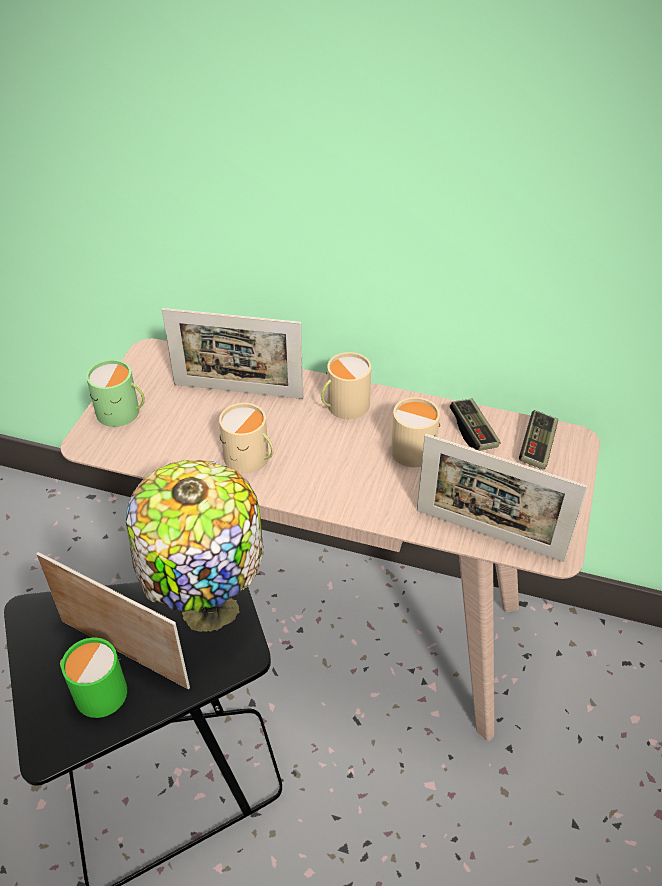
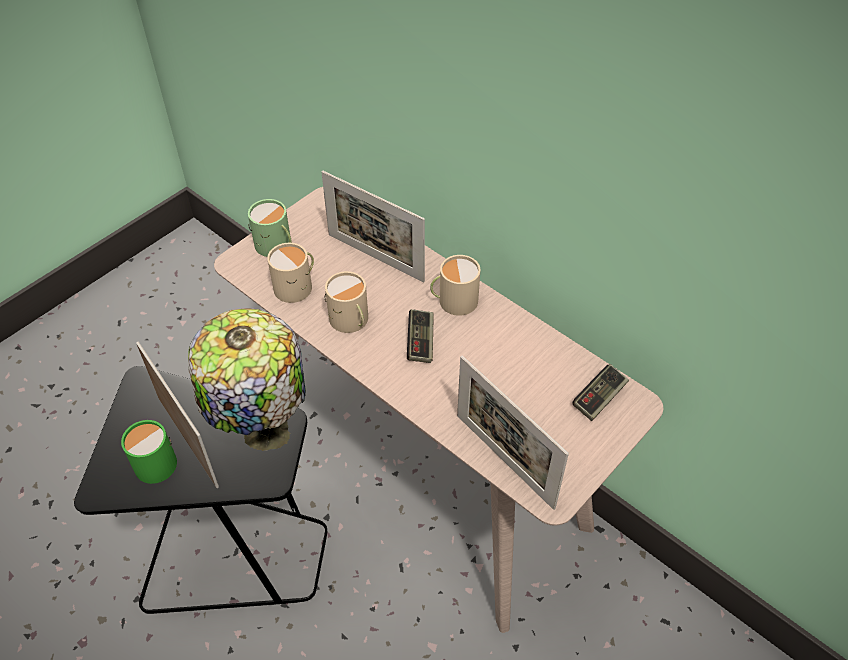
camera: 25 degrees right, 5 degrees up
(415, 447) = (491, 359): beige mug -> beige mug (297, 286)
(473, 432) = (550, 364): game controller -> game controller (420, 342)

